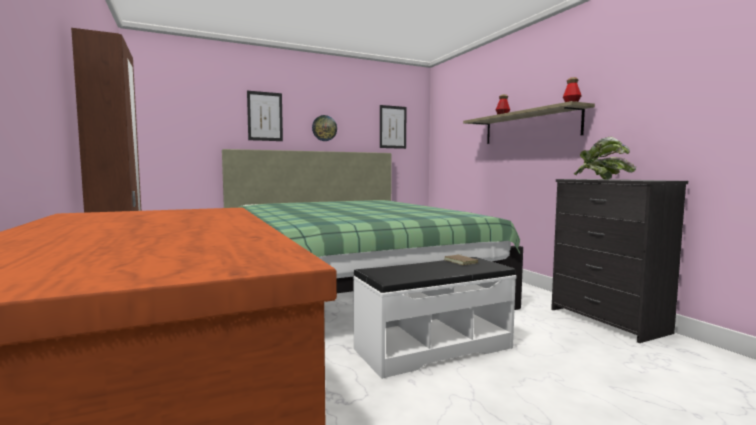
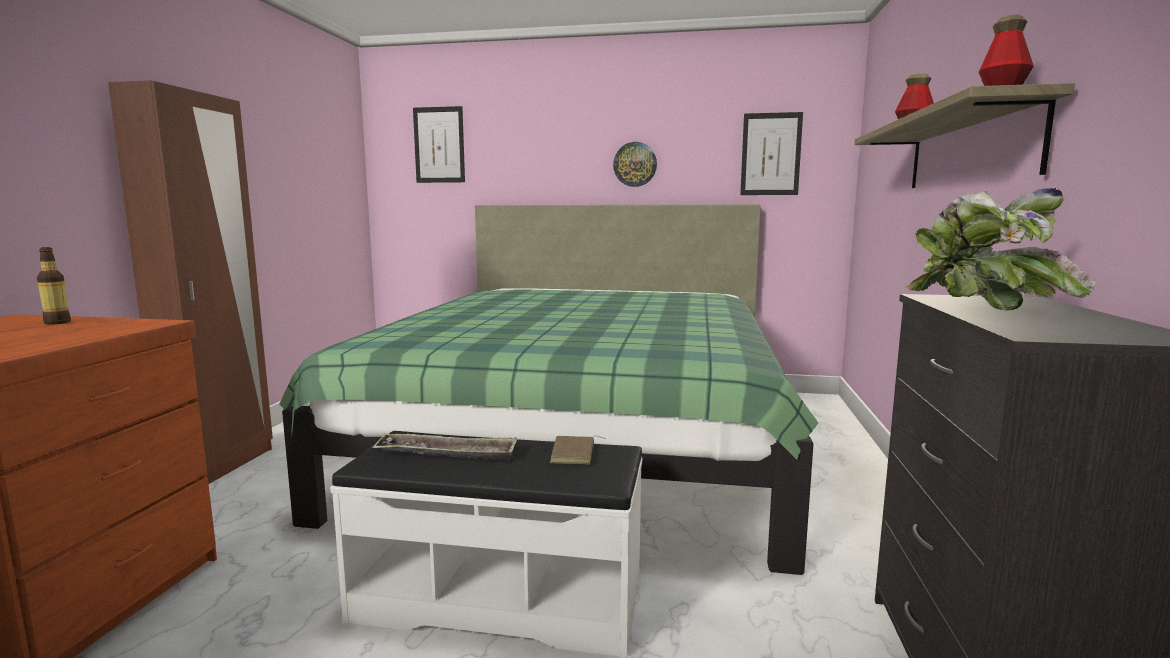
camera: 35 degrees right, 5 degrees up
(146, 212) = (57, 322): none -> bottle
(265, 116) = (539, 151): picture -> picture (439, 145)
(412, 270) = (446, 454): none -> tray

